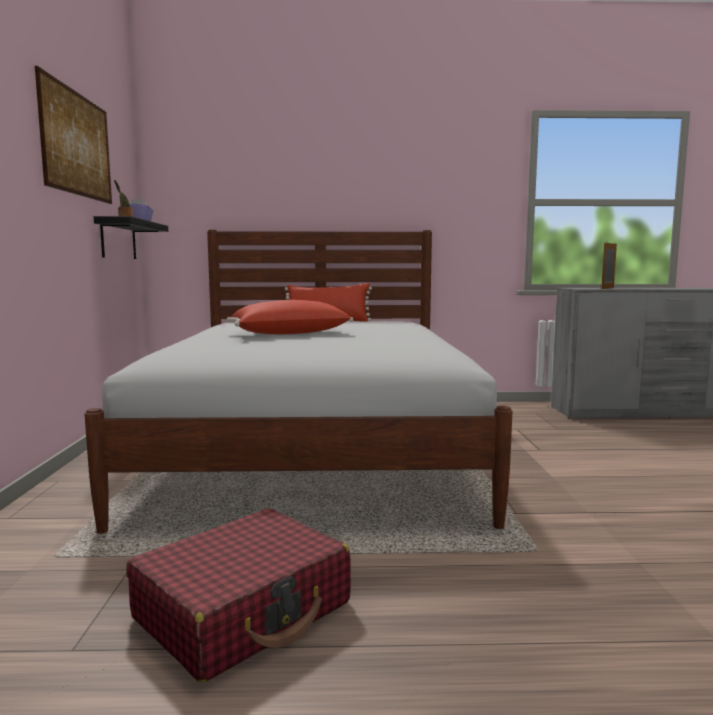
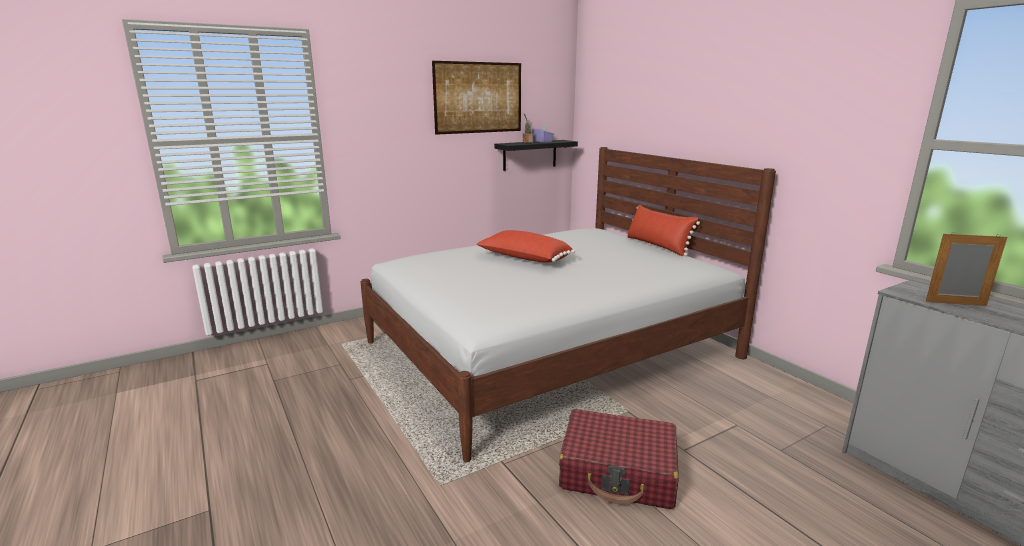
camera: 60 degrees right, 10 degrees up
(244, 611) = (316, 405): red suitcase -> red suitcase (618, 472)

